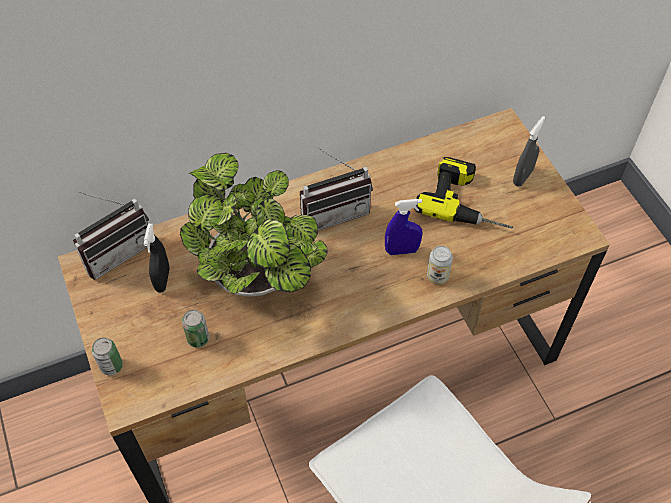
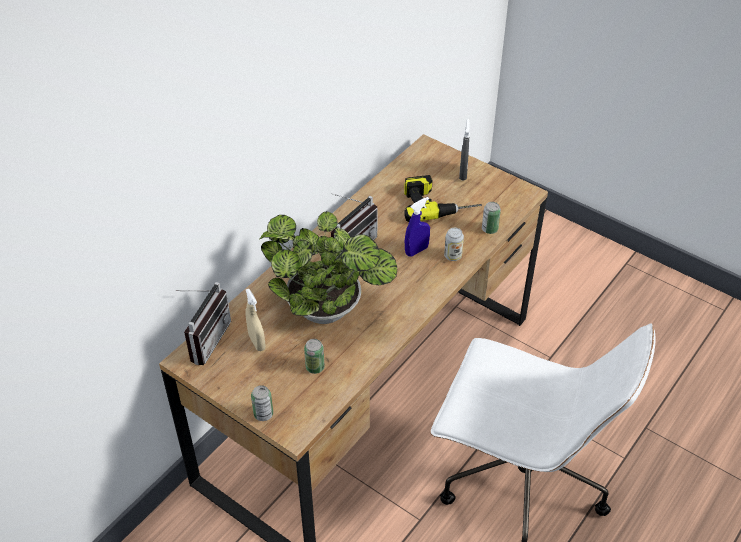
camera: 30 degrees left, 10 degrees down
(162, 280) = (257, 342): black spray bottle -> beige spray bottle
(504, 262) = (489, 229): none -> can

